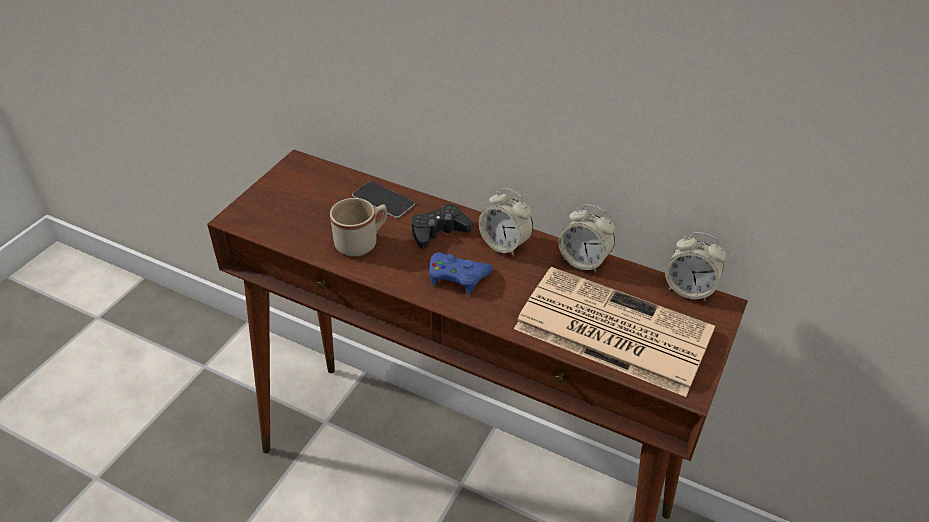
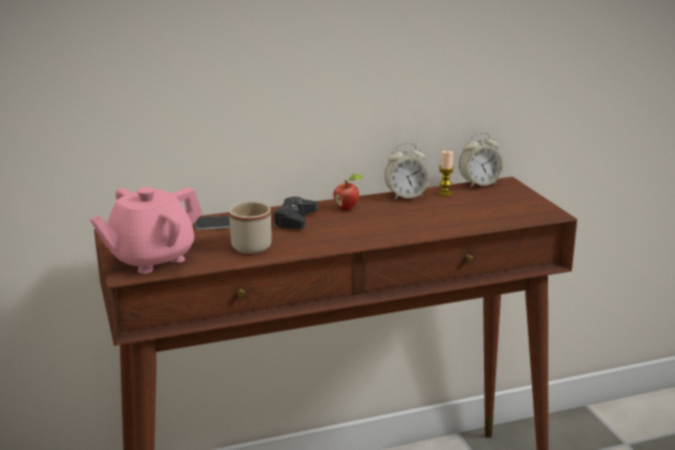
camera: 45 degrees left, 20 degrees down
(273, 211) = (151, 259): none -> pink teapot
(457, 276) = (348, 231): blue game controller -> none
(504, 244) = (347, 208): alarm clock -> apple
(610, 330) = (475, 213): newspaper -> none
(629, 281) = (445, 193): none -> candle

